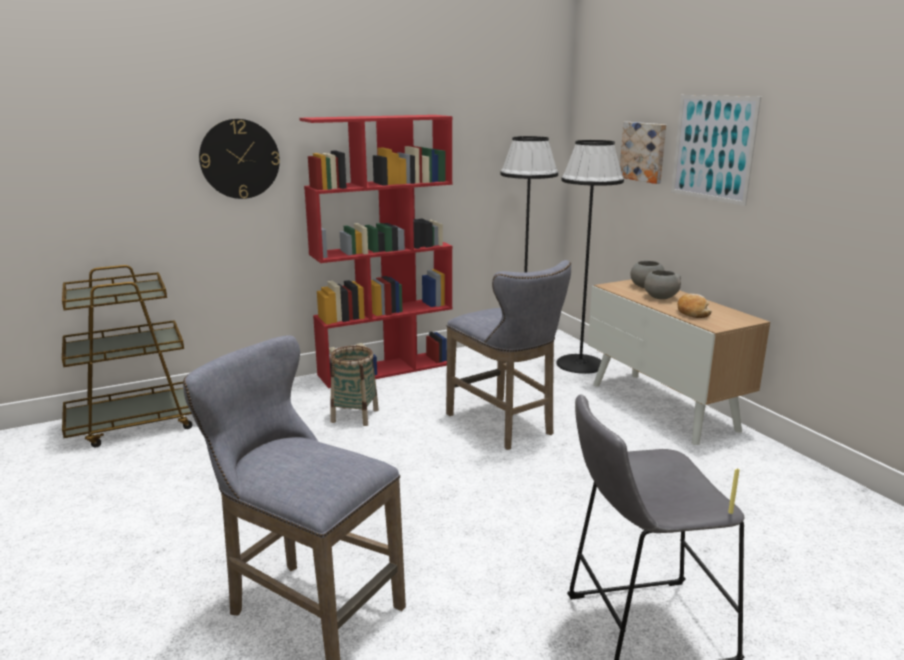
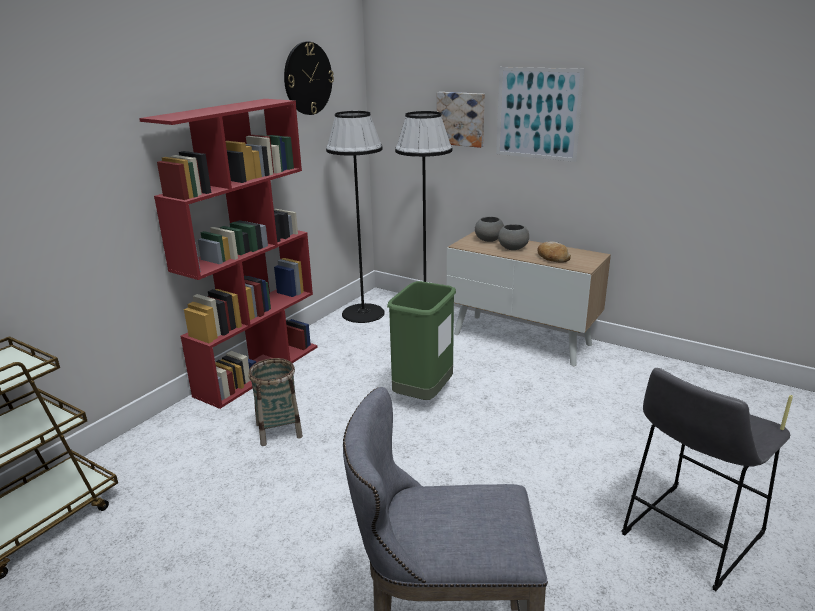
camera: 30 degrees left, 5 degrees up
(239, 159) = (79, 176): wall clock -> wall clock (308, 78)
(504, 425) = (423, 395): grey stool -> green trash can

